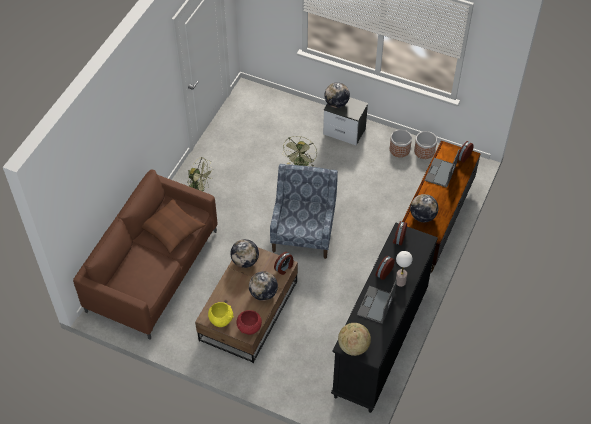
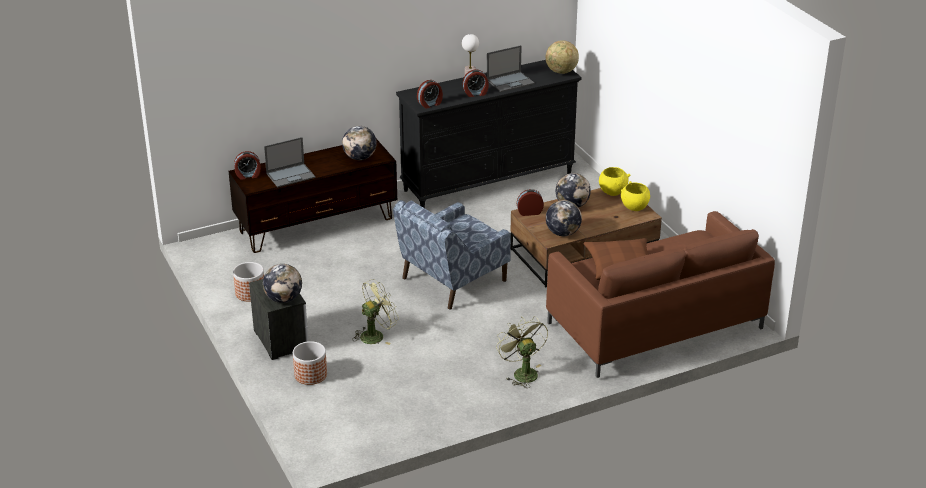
camera: 140 degrees left, 20 degrees down
(249, 328) = (612, 191): red bowl -> yellow bowl
(424, 151) = (229, 279): planter -> planter (311, 375)

